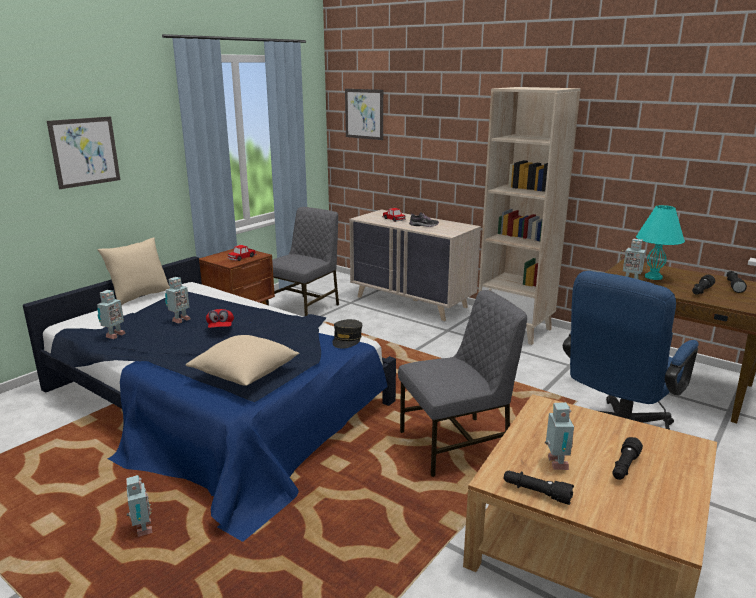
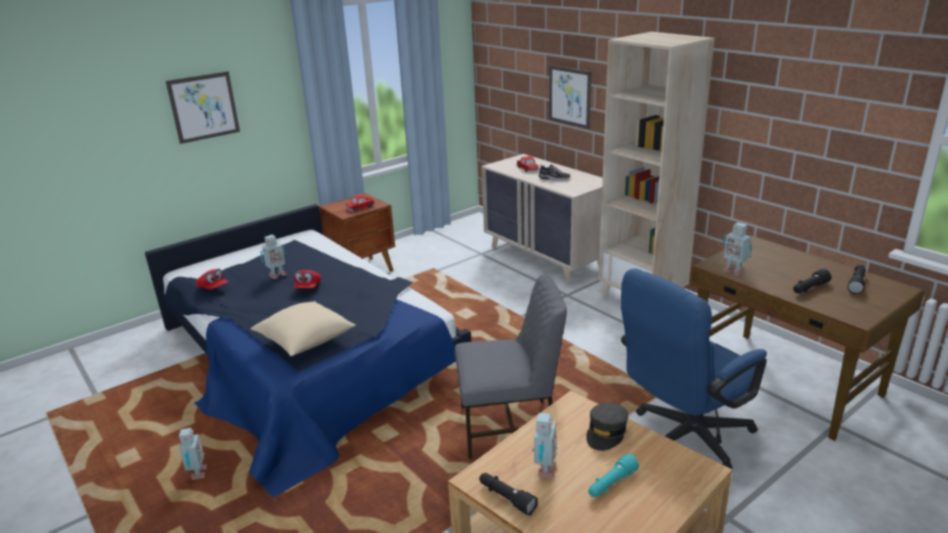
camera: 15 degrees right, 5 degrees up
(114, 335) = (213, 288): toy robot -> red cap
(140, 297) = (256, 245): beige pillow -> none
(305, 308) = (432, 257): grey chair -> none
(347, 339) = (420, 310): grey cap -> grey cap (606, 433)
(364, 114) = (507, 49): picture -> picture (569, 96)
(624, 467) = (611, 484): black flashlight -> turquoise flashlight
(653, 277) = (767, 264): turquoise table lamp -> none

